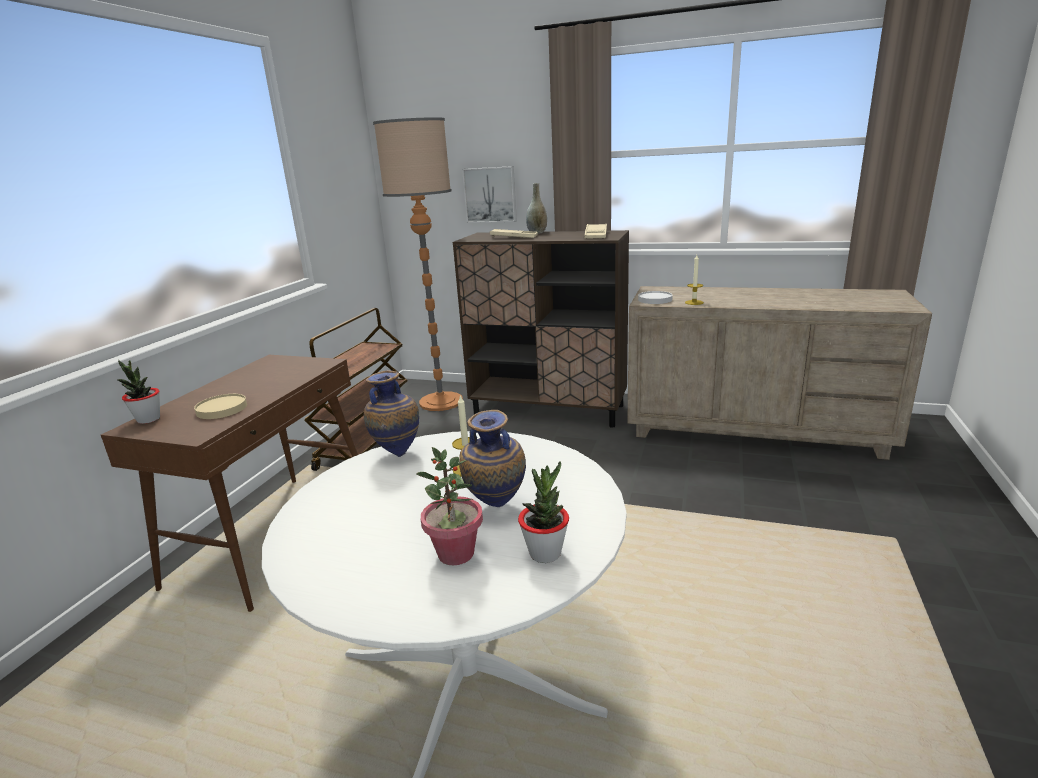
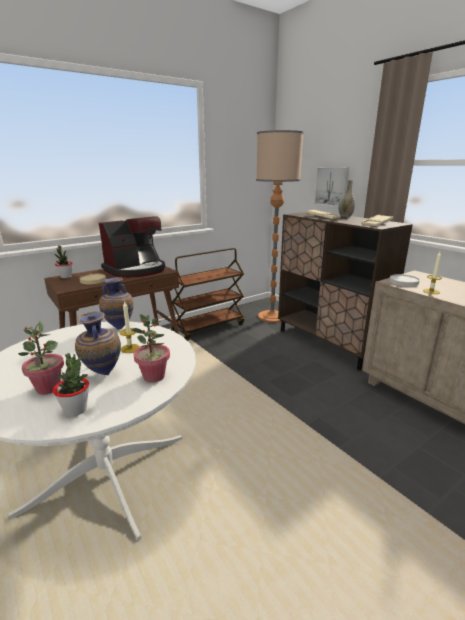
camera: 35 degrees right, 0 degrees up
(268, 374) = (136, 270): none -> coffee machine
(562, 482) = (154, 377): none -> potted plant

